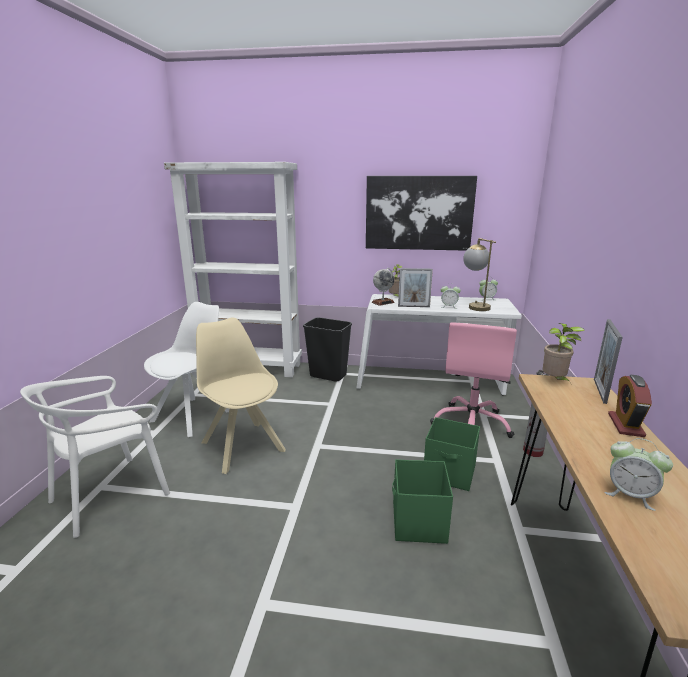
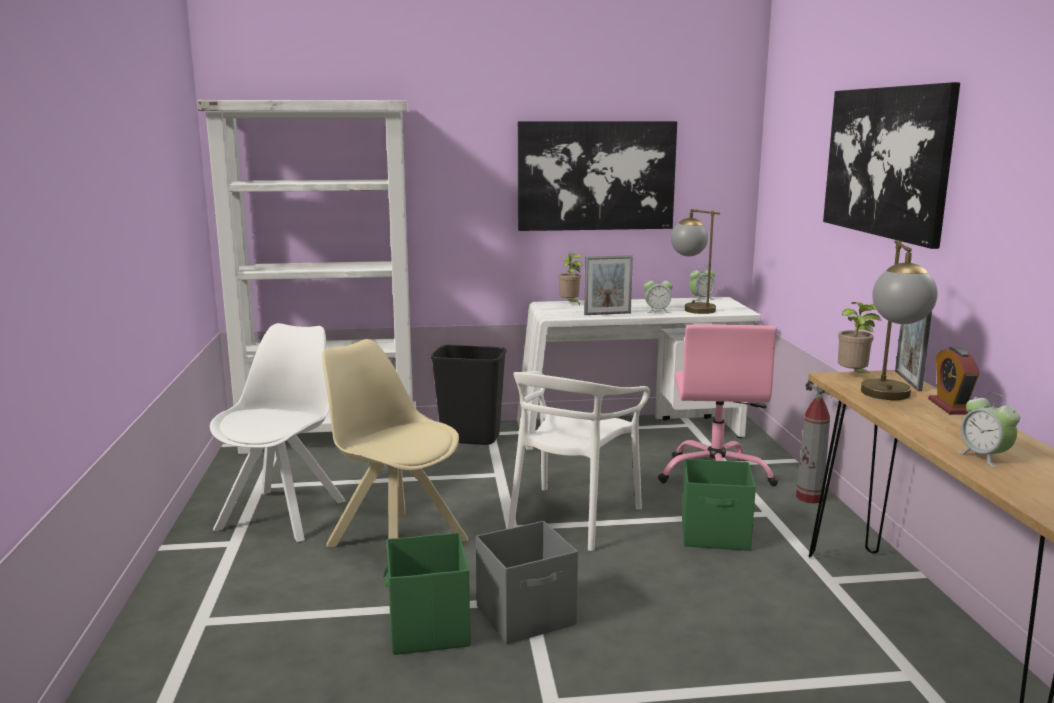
camera: 15 degrees left, 5 degrees down
(110, 495) = (227, 628): white chair -> white chair (572, 518)
(288, 520) = (527, 616): none -> grey storage box
(383, 302) = (558, 311): globe -> none
(418, 523) = (704, 592): green storage box -> green storage box (428, 629)
(573, 408) = (889, 398): none -> table lamp
(613, 207) = (886, 162): none -> picture
(630, 495) = (984, 457): alarm clock -> alarm clock turned 45 degrees clockwise

